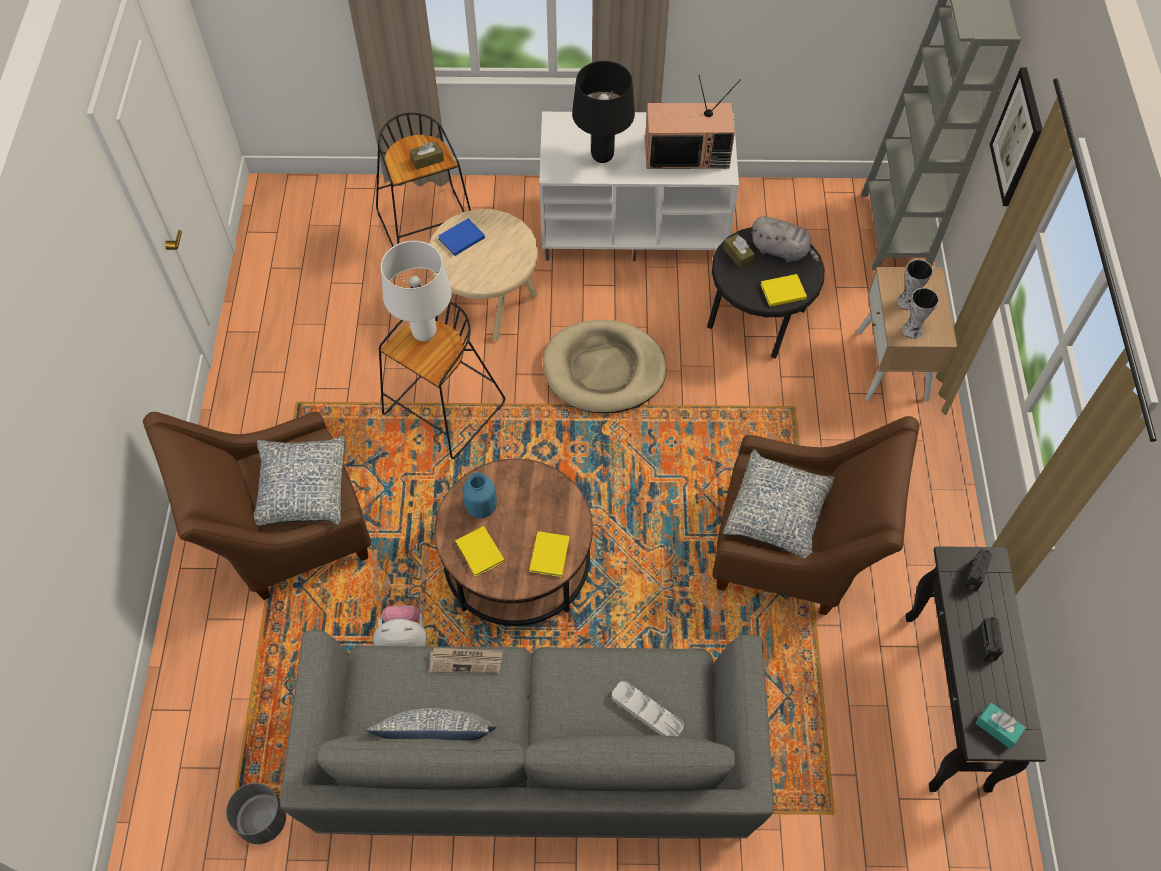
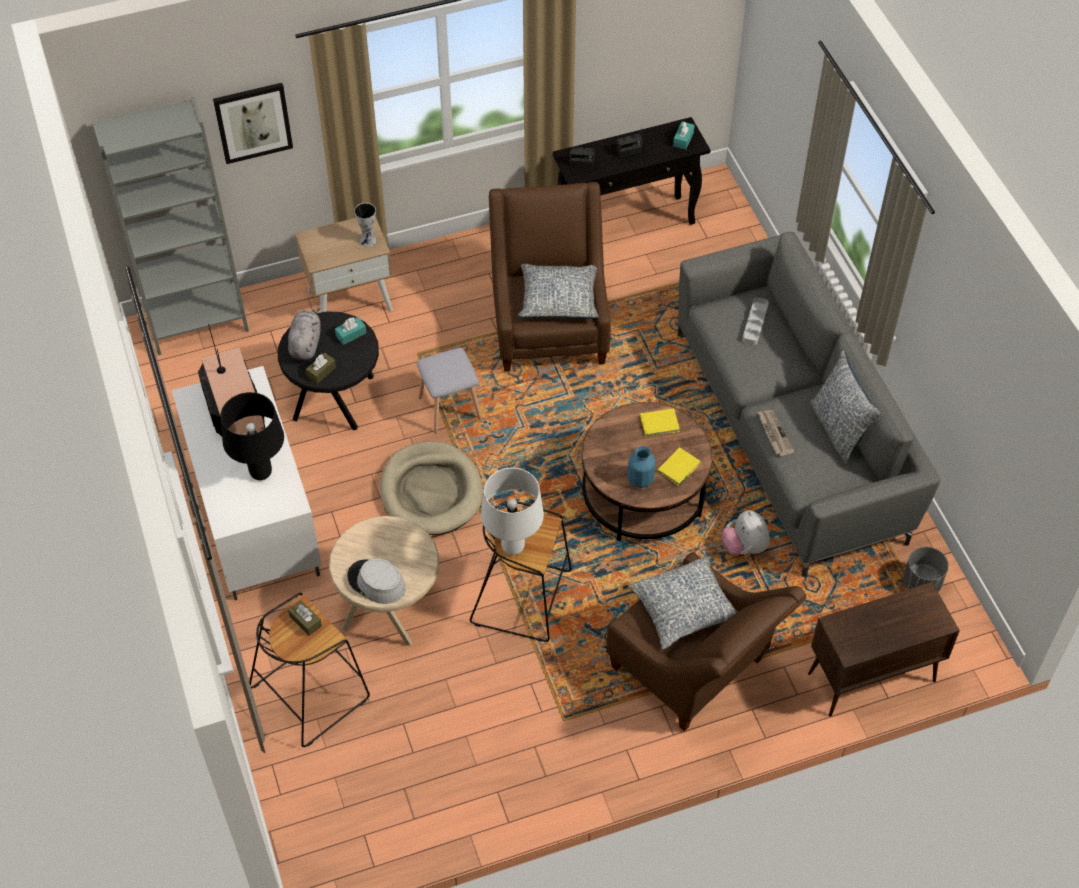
camera: 110 degrees left, 5 degrees down
(183, 702) = (870, 678): none -> brown cabinet
(460, 238) = (376, 582): blue book -> grey hat
(706, 417) = (450, 408): none -> grey stool
(781, 291) = (351, 334): yellow book -> turquoise tissue box
(907, 303) = (341, 248): vase -> none

